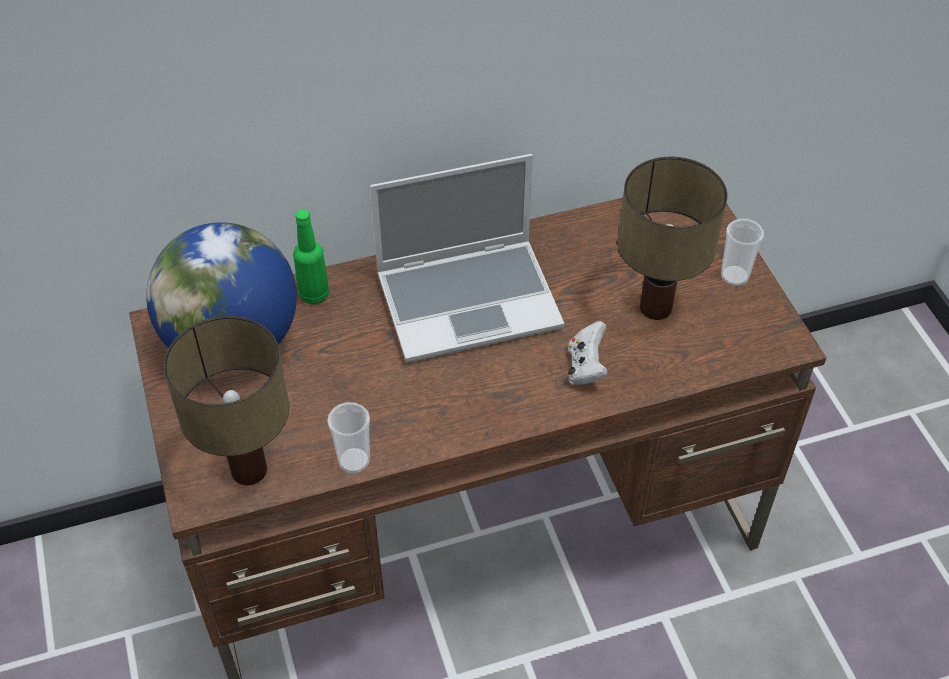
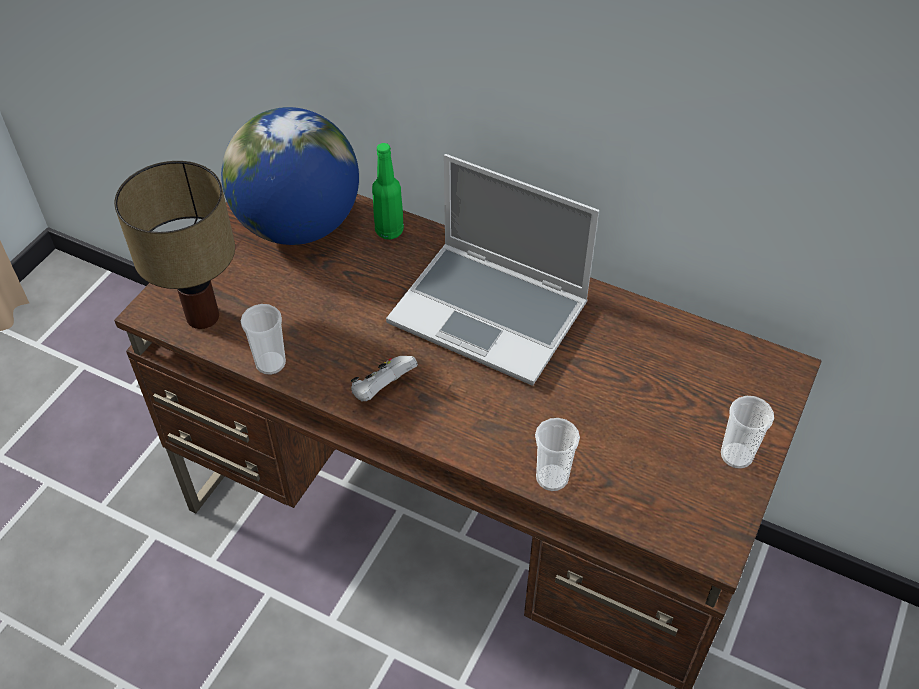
camera: 45 degrees right, 0 degrees up
(586, 367) = (514, 429): white game controller -> white game controller (382, 390)
(648, 379) = (552, 478): none -> cup
(655, 309) = (629, 429): table lamp -> none

